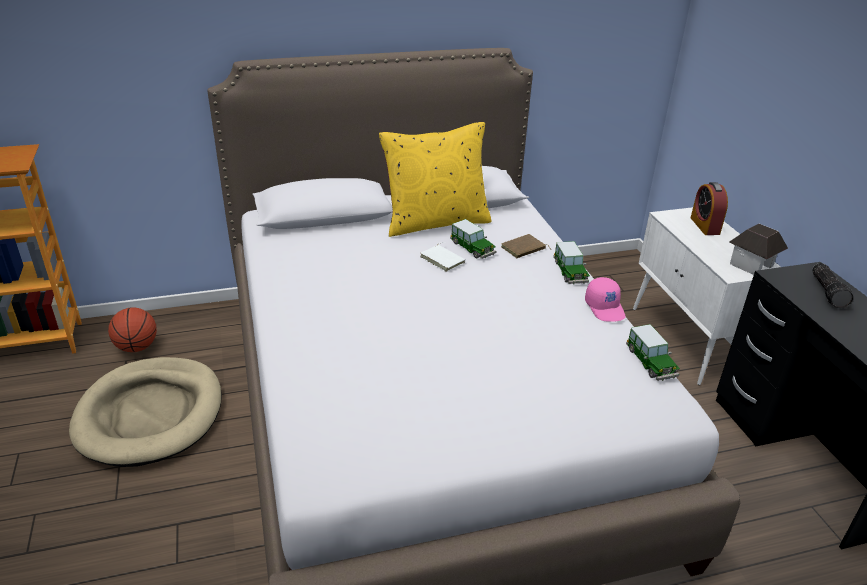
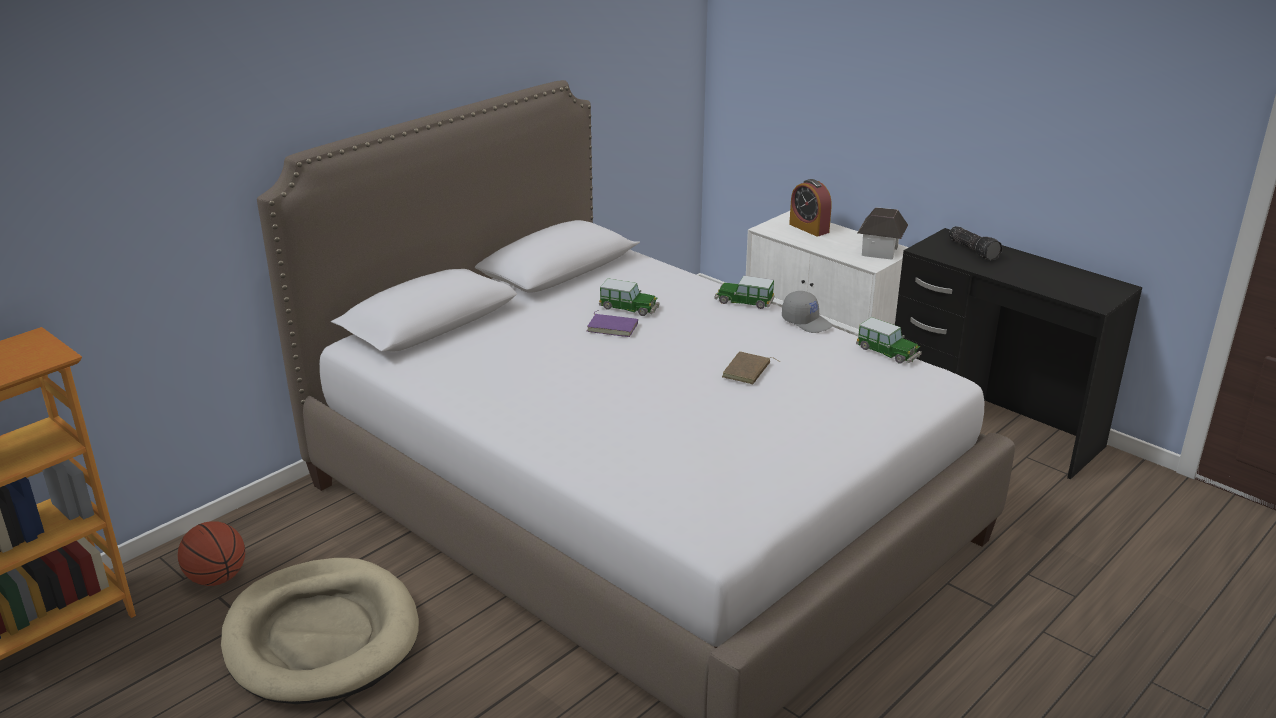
camera: 30 degrees left, 5 degrees down
(435, 222) = (561, 295): yellow pillow -> none
(443, 260) = (613, 327): white book -> purple book
(524, 249) = (679, 294): brown book -> brown book (748, 371)
(570, 272) = (744, 301): toy car -> toy car turned 150 degrees clockwise
(605, 308) = (807, 322): pink cap -> grey cap

